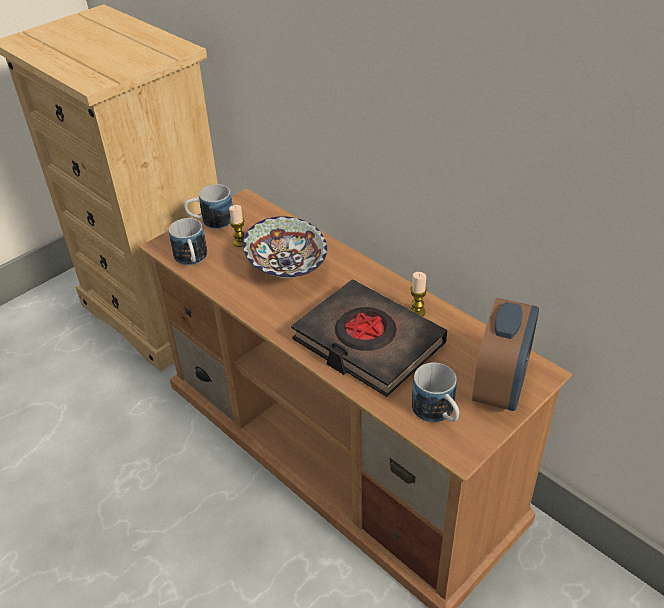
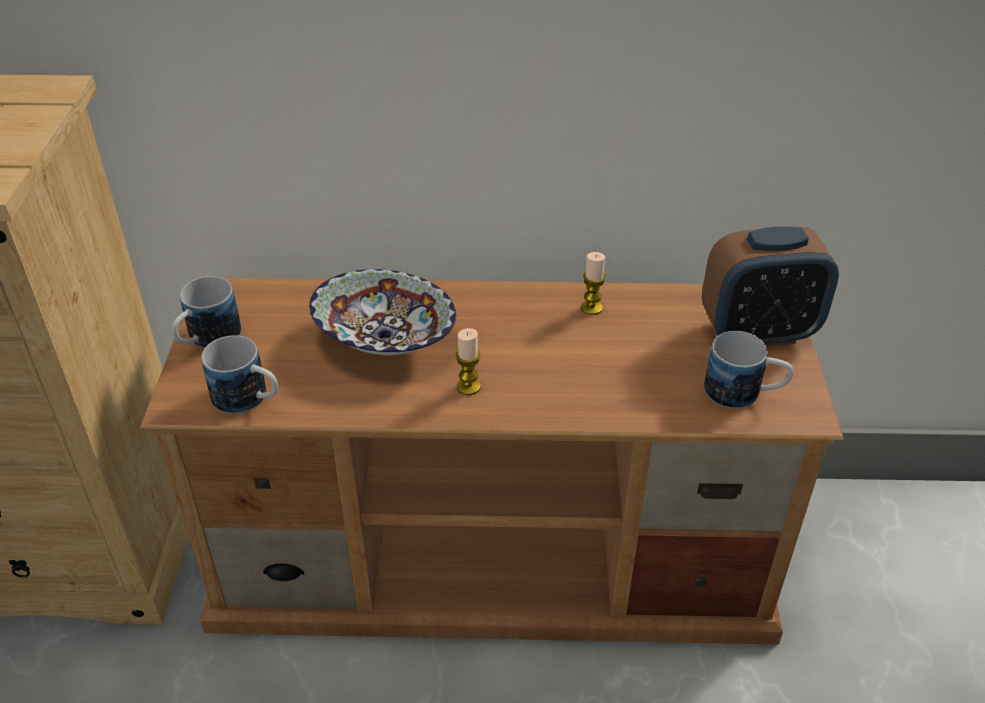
camera: 45 degrees left, 0 degrees up
(240, 242) = (284, 344): candle -> candle (468, 387)
(367, 343) = (587, 368): black book -> none
(500, 386) = (758, 333): alarm clock -> alarm clock turned 105 degrees clockwise

